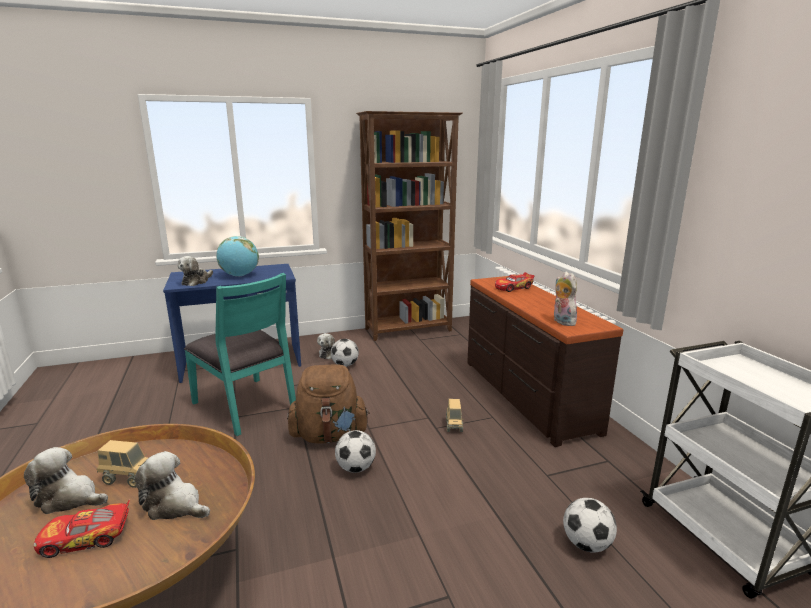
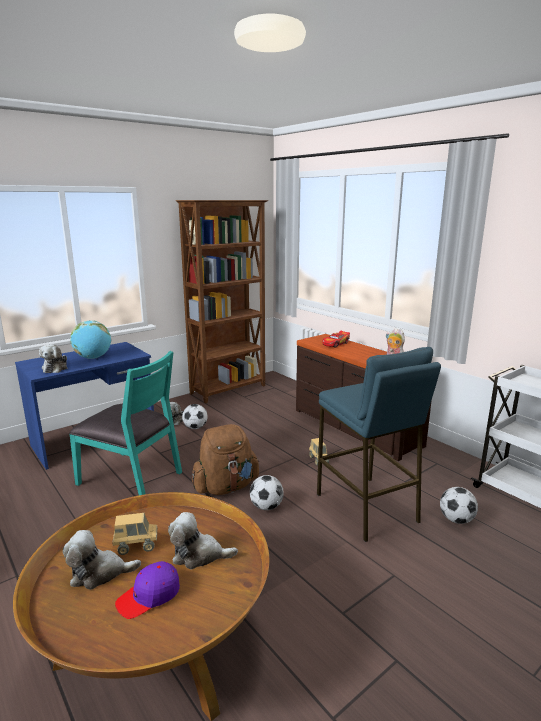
camera: 20 degrees left, 0 degrees up
(86, 538) = (149, 596): toy car -> purple cap
(473, 498) = (366, 508): none -> blue stool

